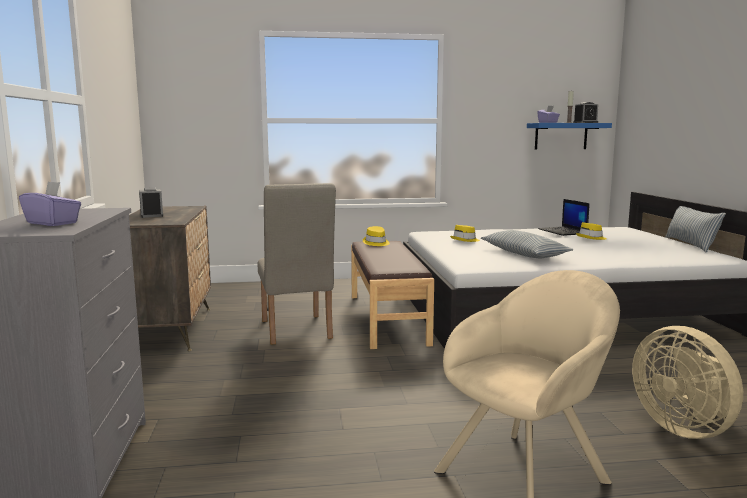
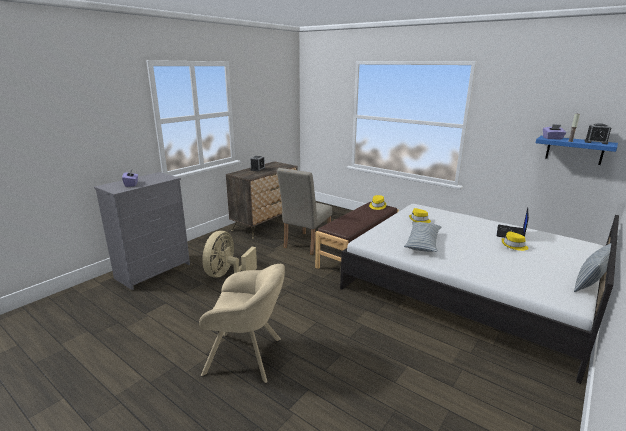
camera: 45 degrees right, 10 degrees up
(684, 427) = (361, 388): beige fan -> beige fan (227, 274)

